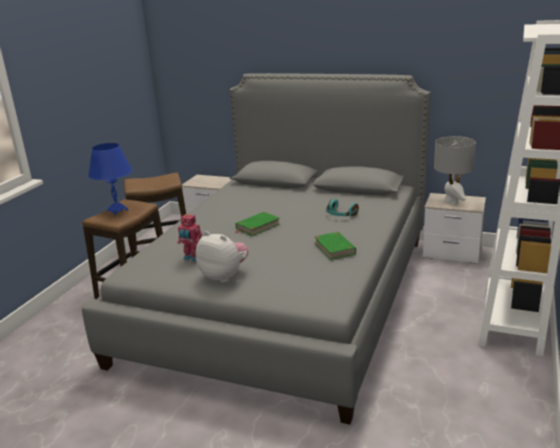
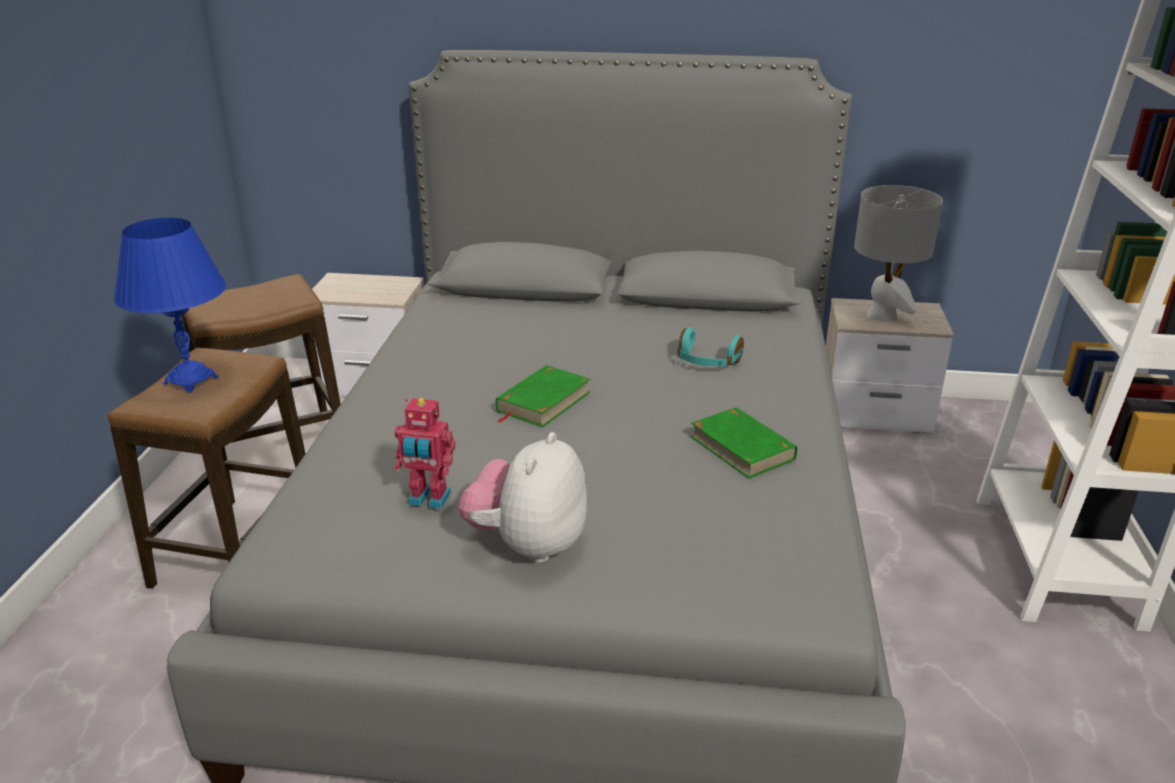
camera: 15 degrees left, 5 degrees up
(224, 276) = (528, 545): plush toy -> plush toy turned 90 degrees counterclockwise

